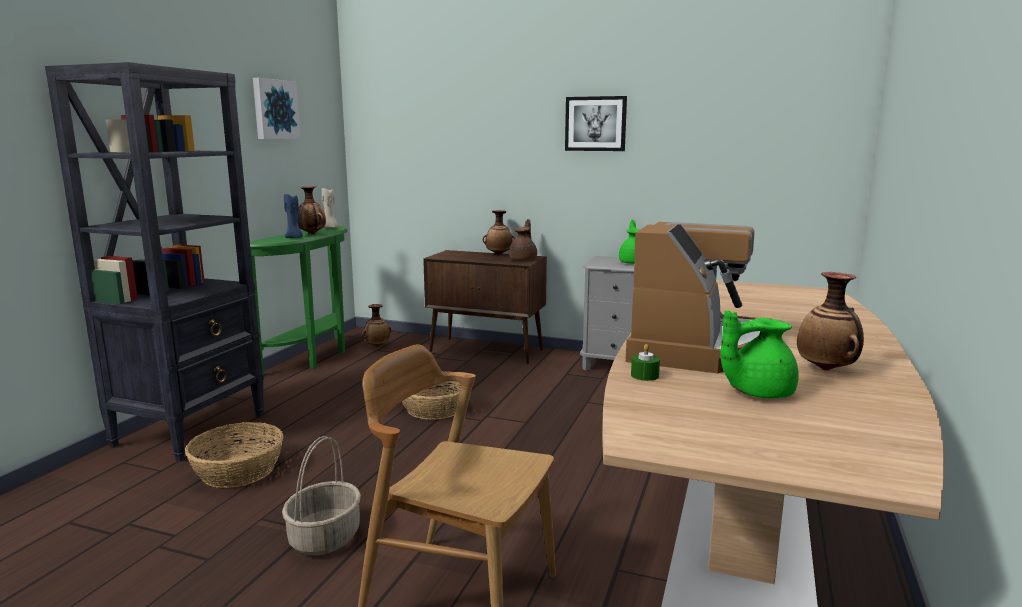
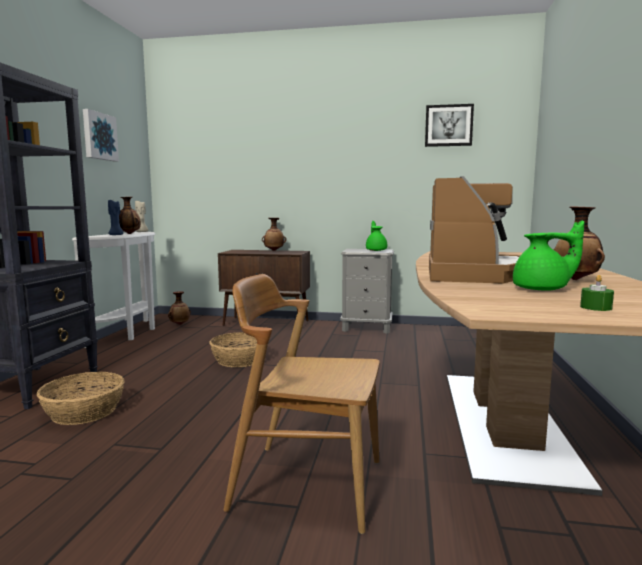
camera: 10 degrees left, 5 degrees down
(314, 357) = (130, 333): green console table -> white console table
(324, 537) = (175, 453): basket -> none
(524, 259) = (294, 252): brown teapot -> none
(595, 124) = (343, 153): picture -> picture (448, 125)
(644, 375) = (452, 285): green candle -> green candle (596, 307)
(756, 392) = (543, 289): green teapot -> green teapot turned 150 degrees counterclockwise

